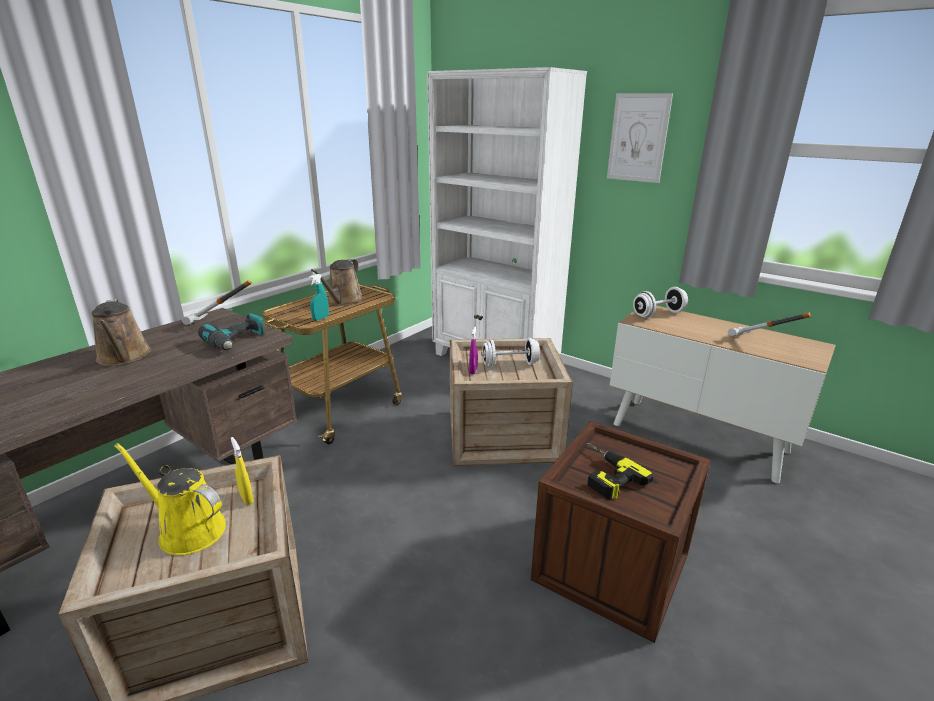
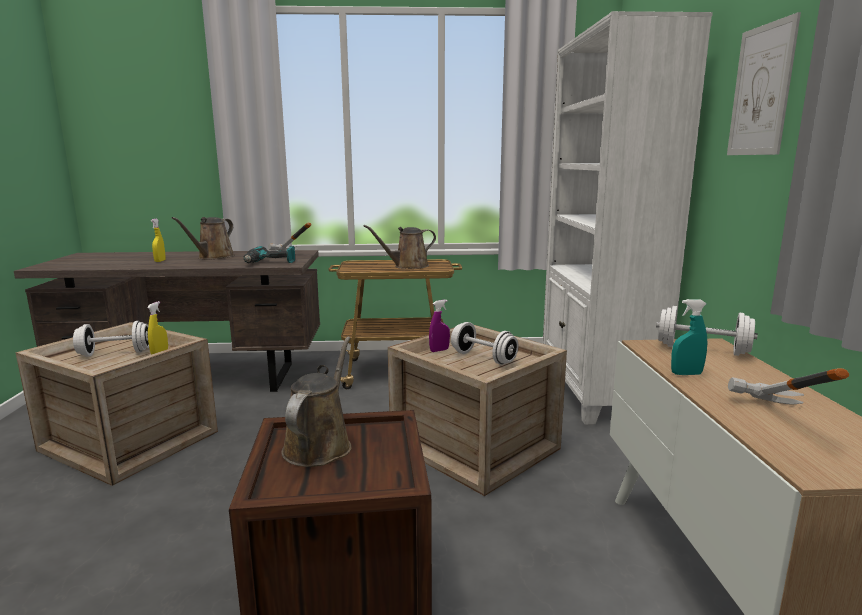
camera: 50 degrees right, 10 degrees down
(62, 389) = (160, 261): none -> yellow spray bottle
(187, 530) = (115, 353): yellow watering can -> white dumbbell
(320, 318) = (361, 270): turquoise spray bottle -> turquoise spray bottle (686, 374)
(603, 474) = (320, 445): power drill -> brown watering can

